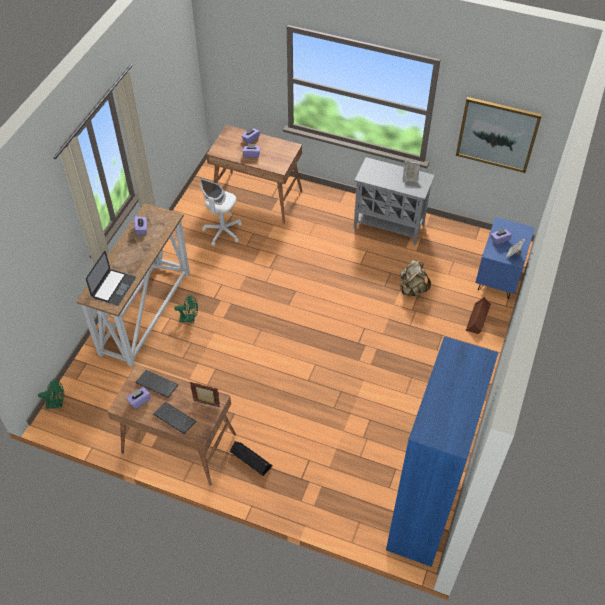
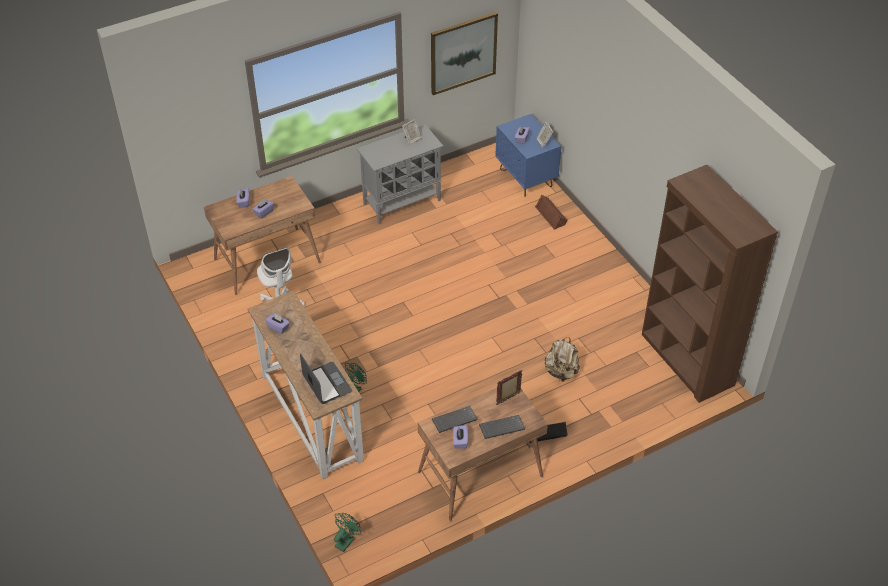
camera: 50 degrees left, 5 degrees down
(412, 289) = (482, 232): beige backpack -> beige backpack (561, 372)
(423, 511) = (686, 360): blue bookcase -> brown bookcase

